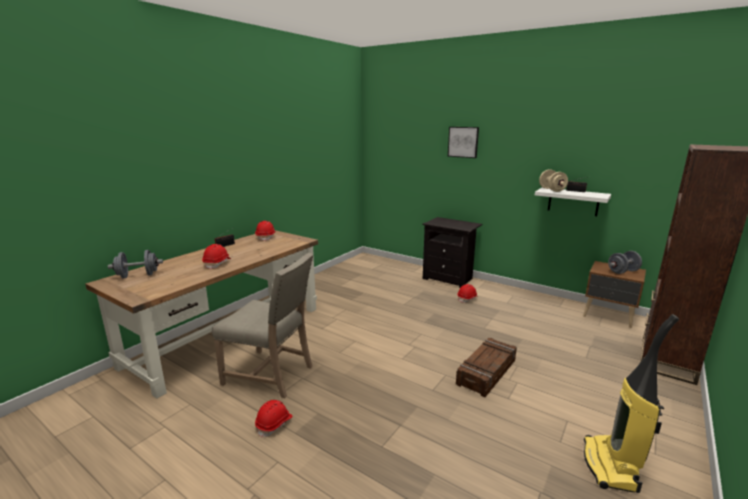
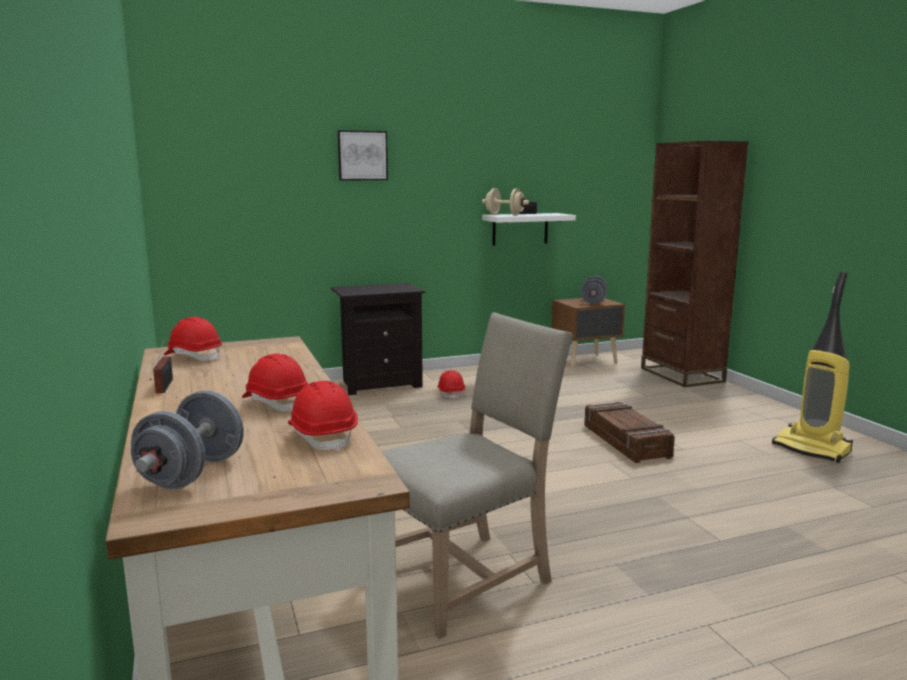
camera: 55 degrees left, 5 degrees down
(274, 424) = (613, 607): red hard hat -> red hard hat (323, 437)

